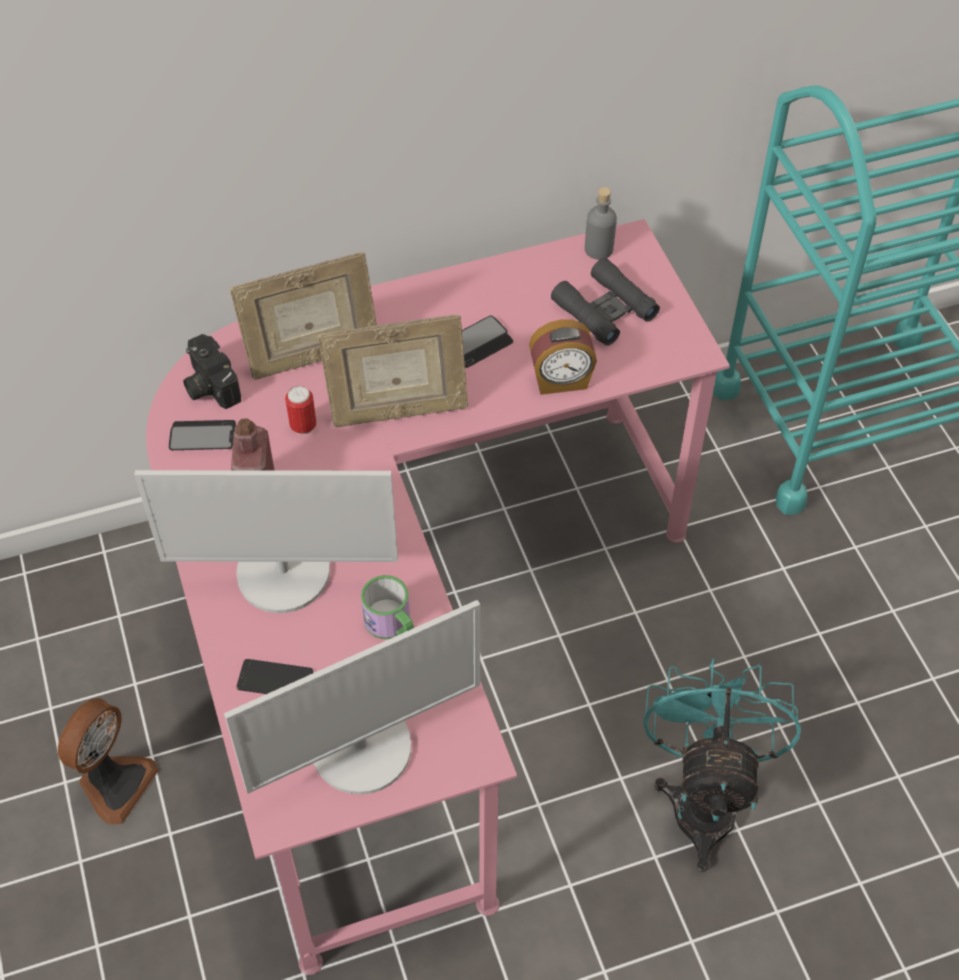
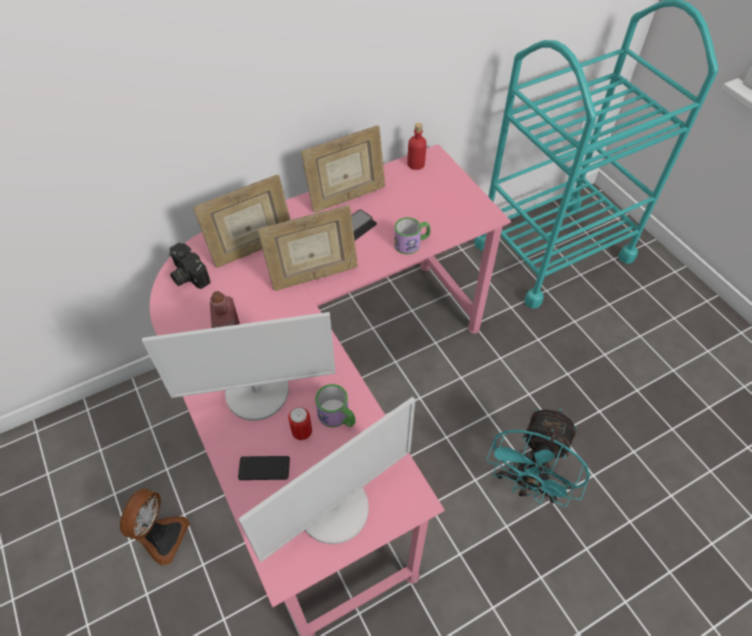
camera: 10 degrees left, 0 degrees up
(203, 437) = (188, 309): phone -> none
(303, 426) = (254, 293): can -> can (302, 432)
(474, 293) = (346, 198): none -> picture frame
(561, 381) = (411, 243): alarm clock -> mug
(599, 249) = (416, 164): grey bottle -> red bottle
(604, 310) = (428, 198): black binoculars -> none
(705, 798) = (527, 484): turquoise fan -> turquoise fan turned 150 degrees counterclockwise

